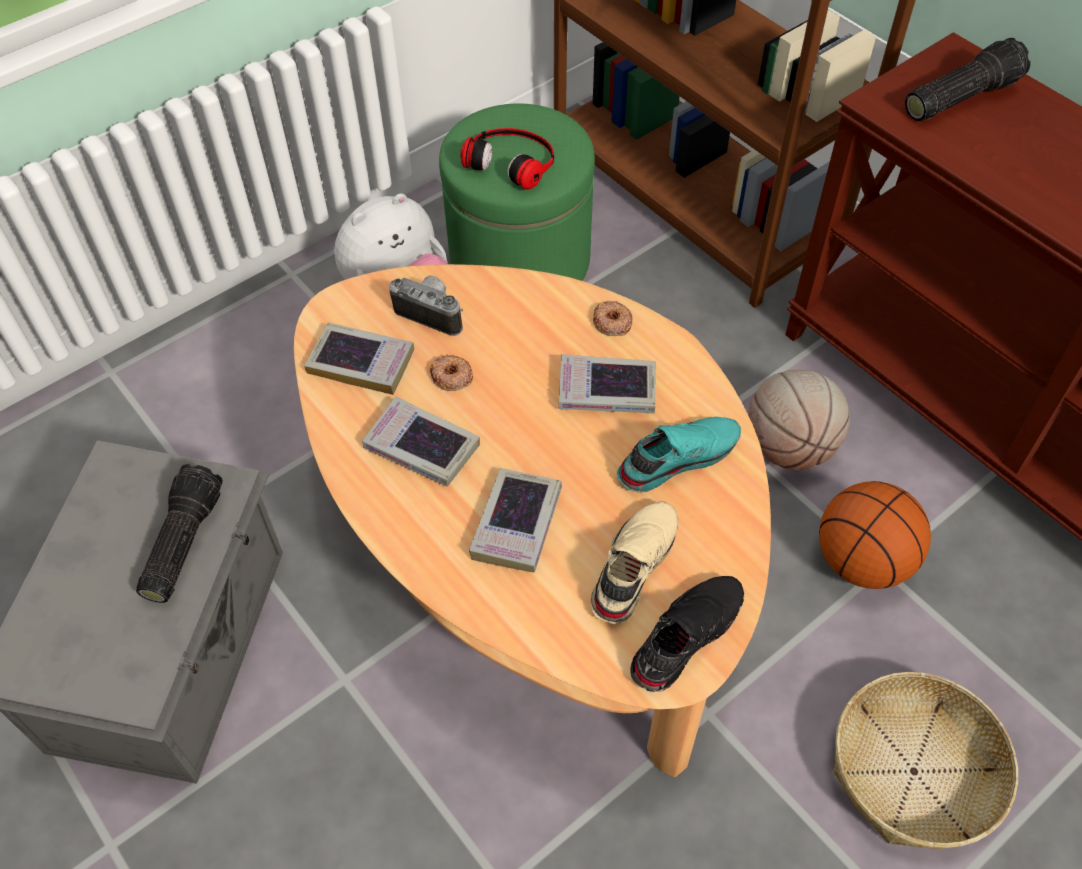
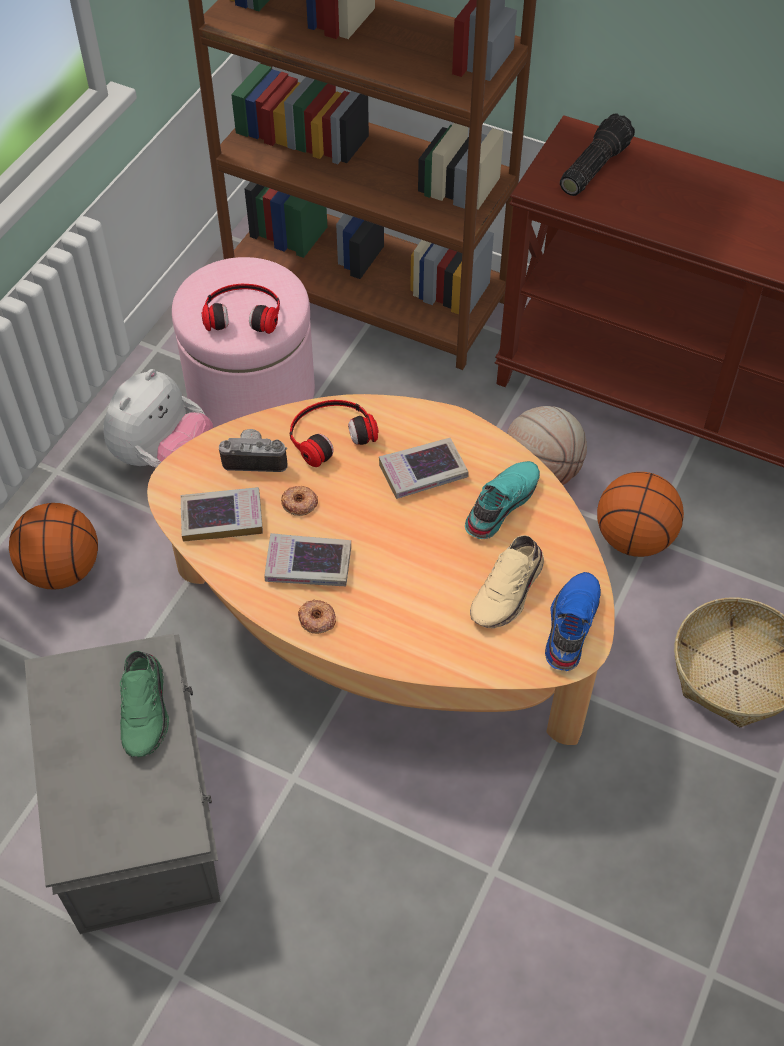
camera: 25 degrees left, 0 degrees up
(181, 542) = (146, 710): flashlight -> green shoe
(242, 371) = (62, 570): none -> basketball
(517, 524) = (411, 594): book -> none
(520, 260) = (251, 393): green ottoman -> pink ottoman
(527, 313) = (330, 434): none -> headphones
(612, 322) = (398, 419): donut -> donut (317, 619)
(631, 565) = (508, 592): beige shoe -> beige shoe turned 150 degrees counterclockwise
(684, 635) = (569, 625): black shoe -> blue shoe

